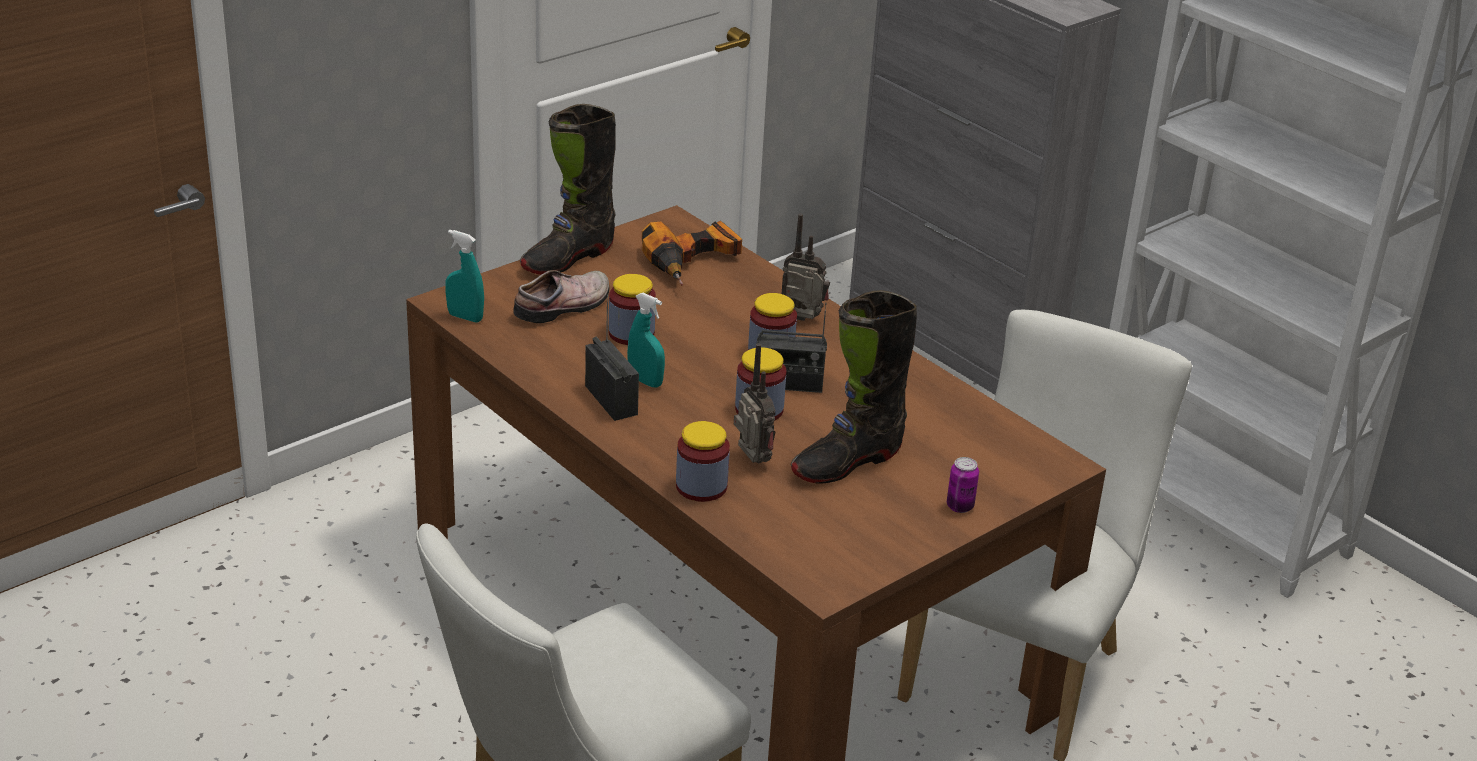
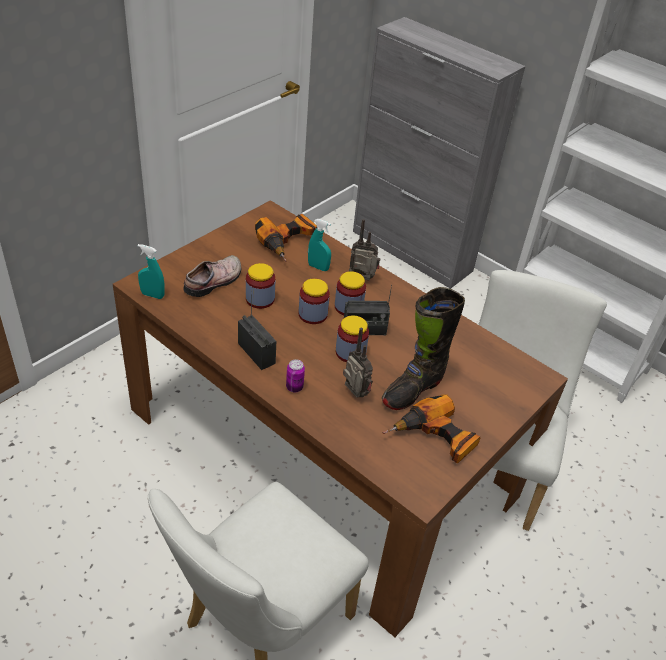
camera: 10 degrees left, 10 degrees up
(568, 258) = (211, 244): black boot -> none
(645, 381) = (275, 336): turquoise spray bottle -> turquoise spray bottle (318, 267)
(701, 487) = (326, 419): jar -> jar (313, 314)
(863, 524) = (434, 439): none -> power drill
(960, 506) = (490, 418): can -> can (294, 387)

